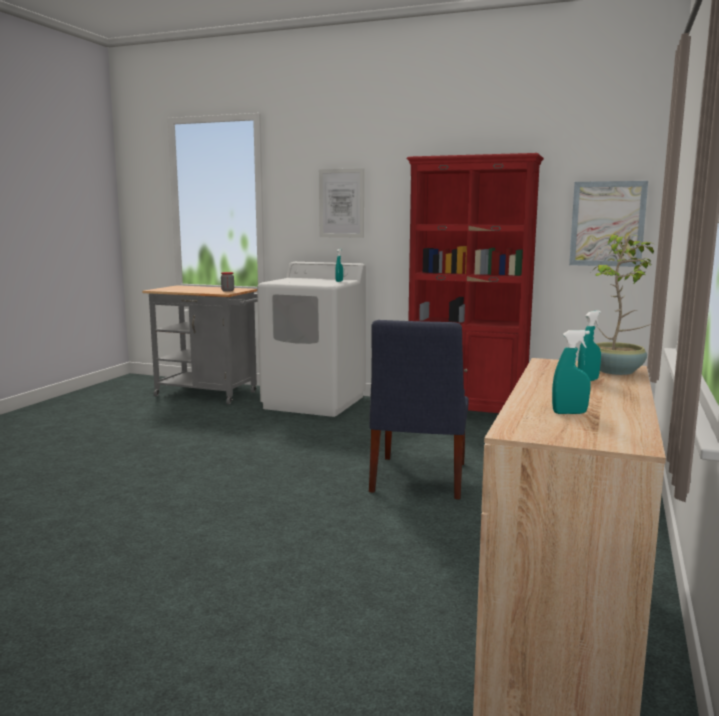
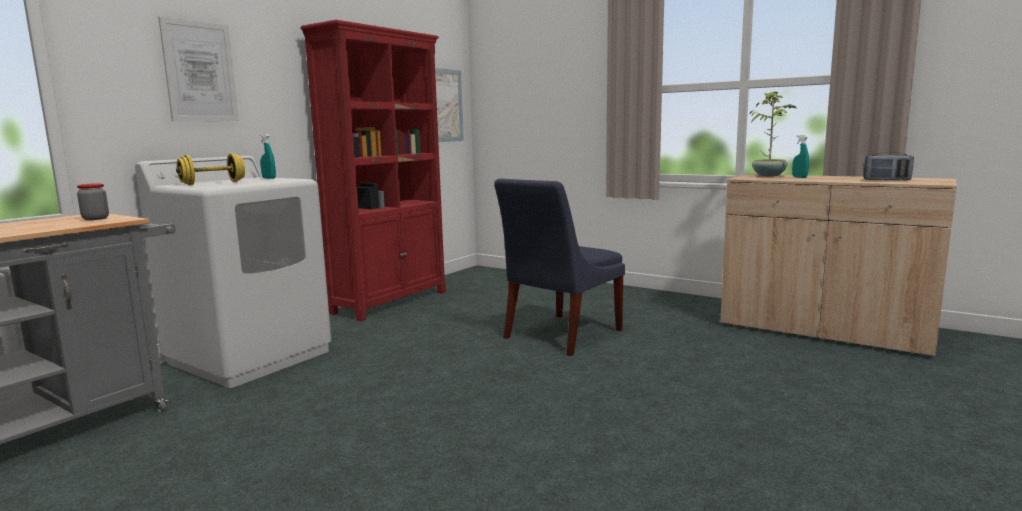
camera: 75 degrees left, 0 degrees up
(300, 280) = (213, 183): none -> yellow dumbbell
(417, 479) = (559, 335): blue chair -> blue chair turned 105 degrees clockwise
(569, 413) = (886, 180): turquoise spray bottle -> radio

